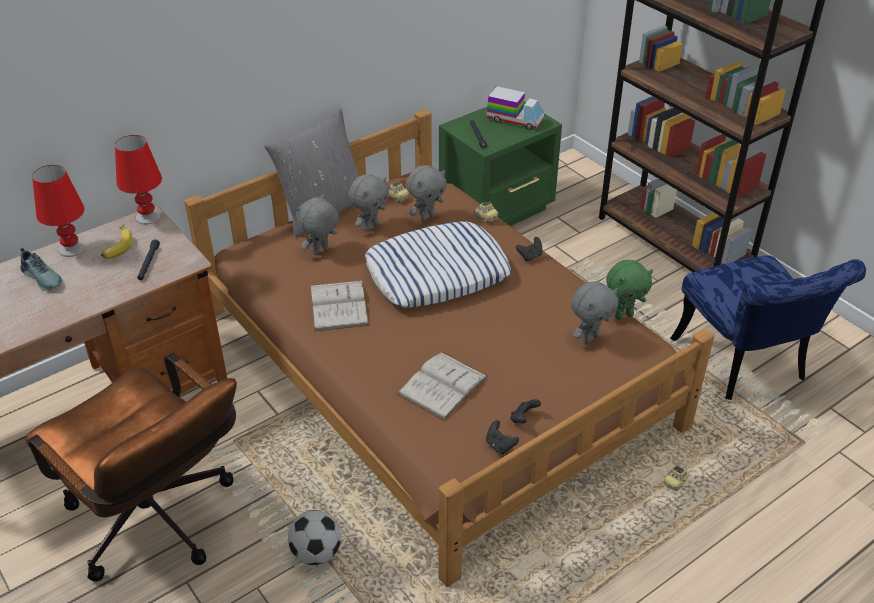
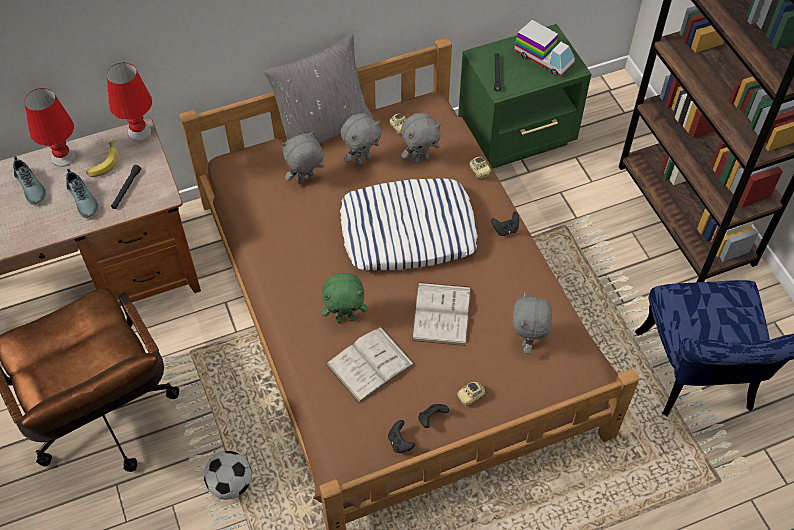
camera: 15 degrees right, 15 degrees up
(105, 278) = (84, 199): none -> shoe
(338, 305) = (303, 250): white book -> white book (441, 313)
(589, 338) = (527, 342): grey plush toy -> grey plush toy turned 120 degrees clockwise
(623, 315) = (571, 321): green plush toy -> green plush toy (345, 318)
(675, 482) = (576, 493): toy car -> toy car (471, 396)

